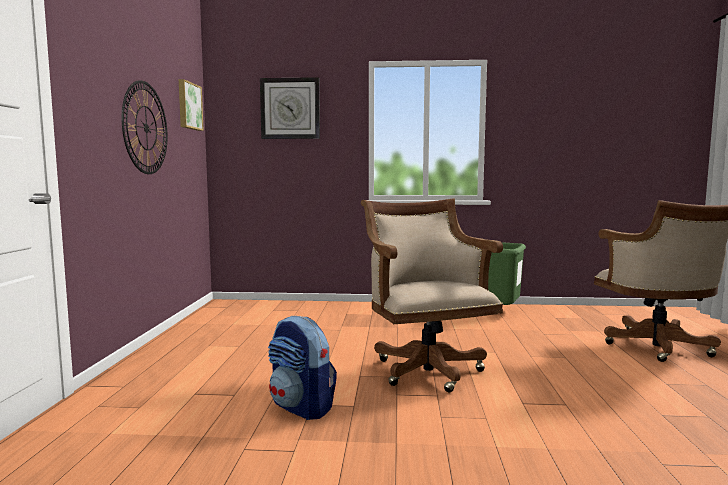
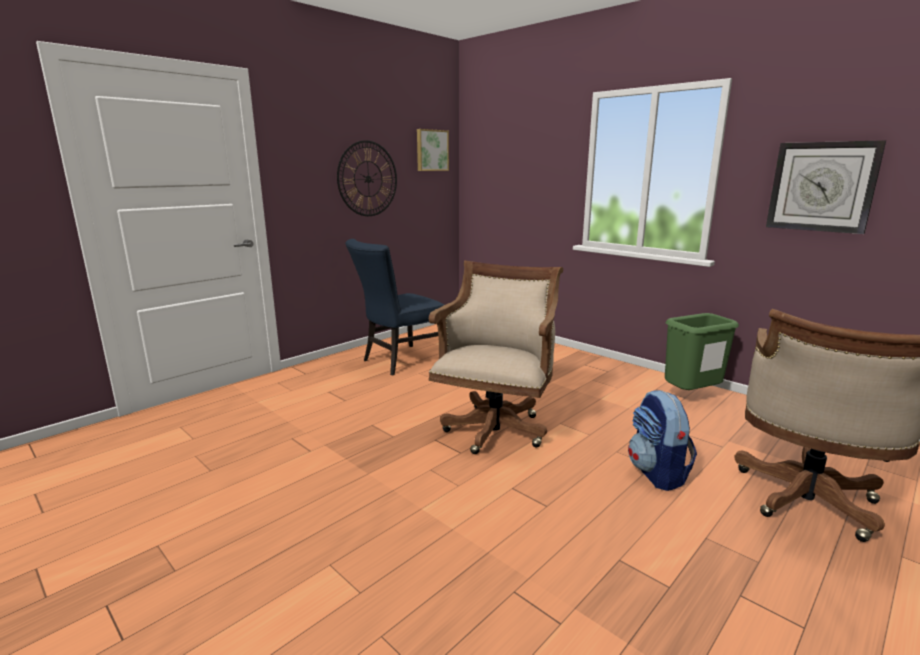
camera: 40 degrees right, 10 degrees up
(224, 346) = (399, 361): none -> blue chair
(290, 108) = (520, 147): wall clock -> wall clock (822, 187)
(302, 407) = (363, 424): backpack -> backpack (657, 473)

